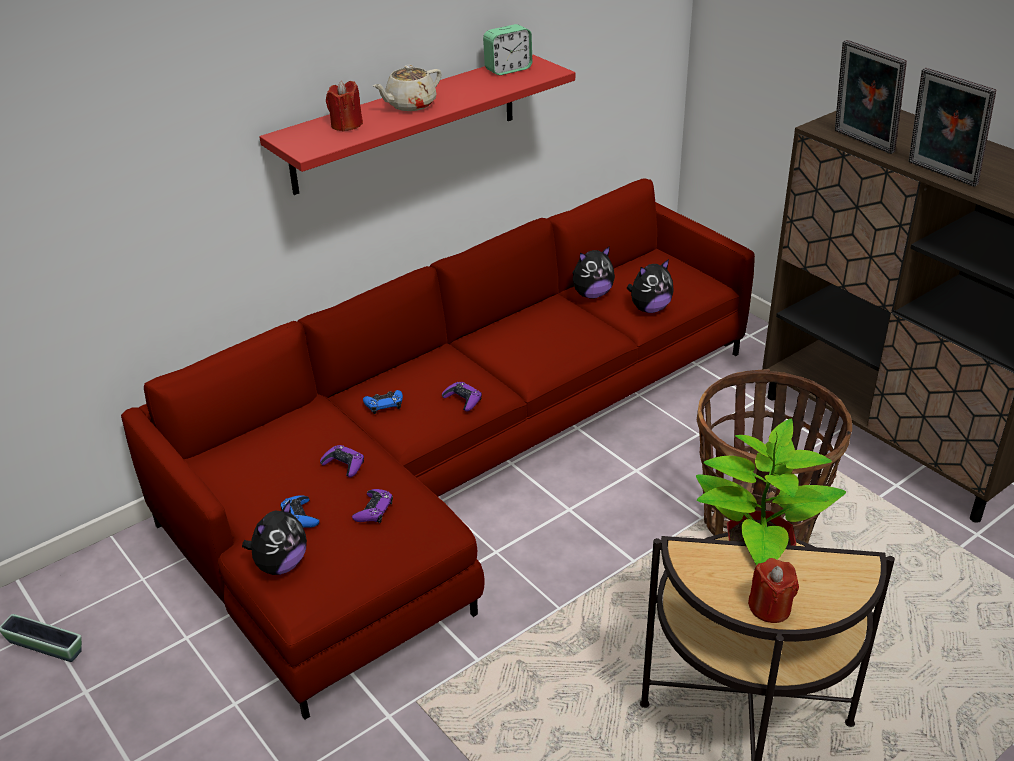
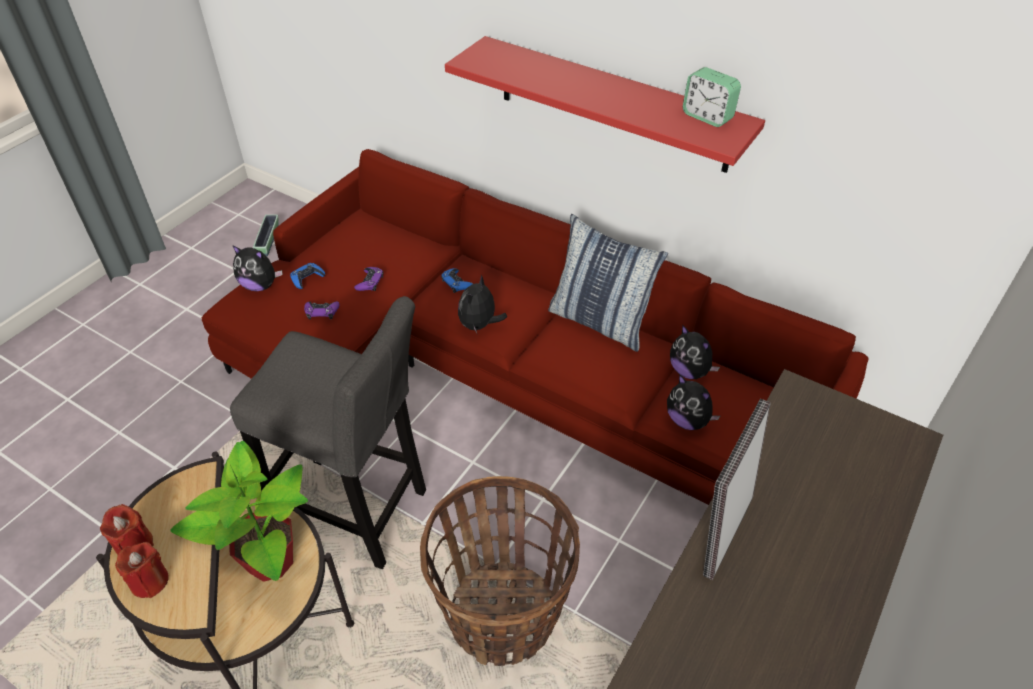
camera: 70 degrees right, 10 degrees up
(346, 125) = (524, 65): red candle -> red candle (149, 581)
(410, 105) = (585, 84): beige teapot -> none
(463, 399) = (479, 325): purple game controller -> plush toy
(502, 326) = (599, 321): none -> pillow
(601, 611) = (357, 512): none -> grey stool
(860, 142) = (777, 438): picture frame -> none

